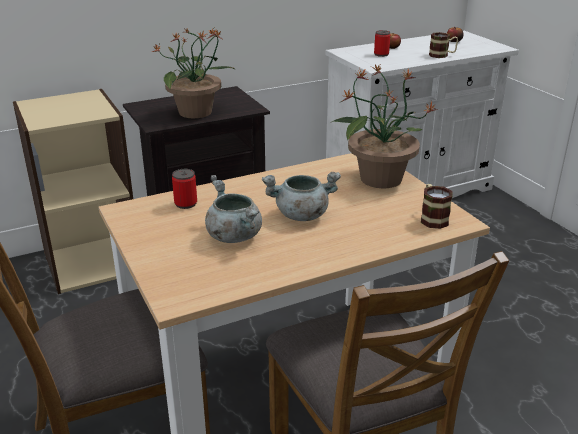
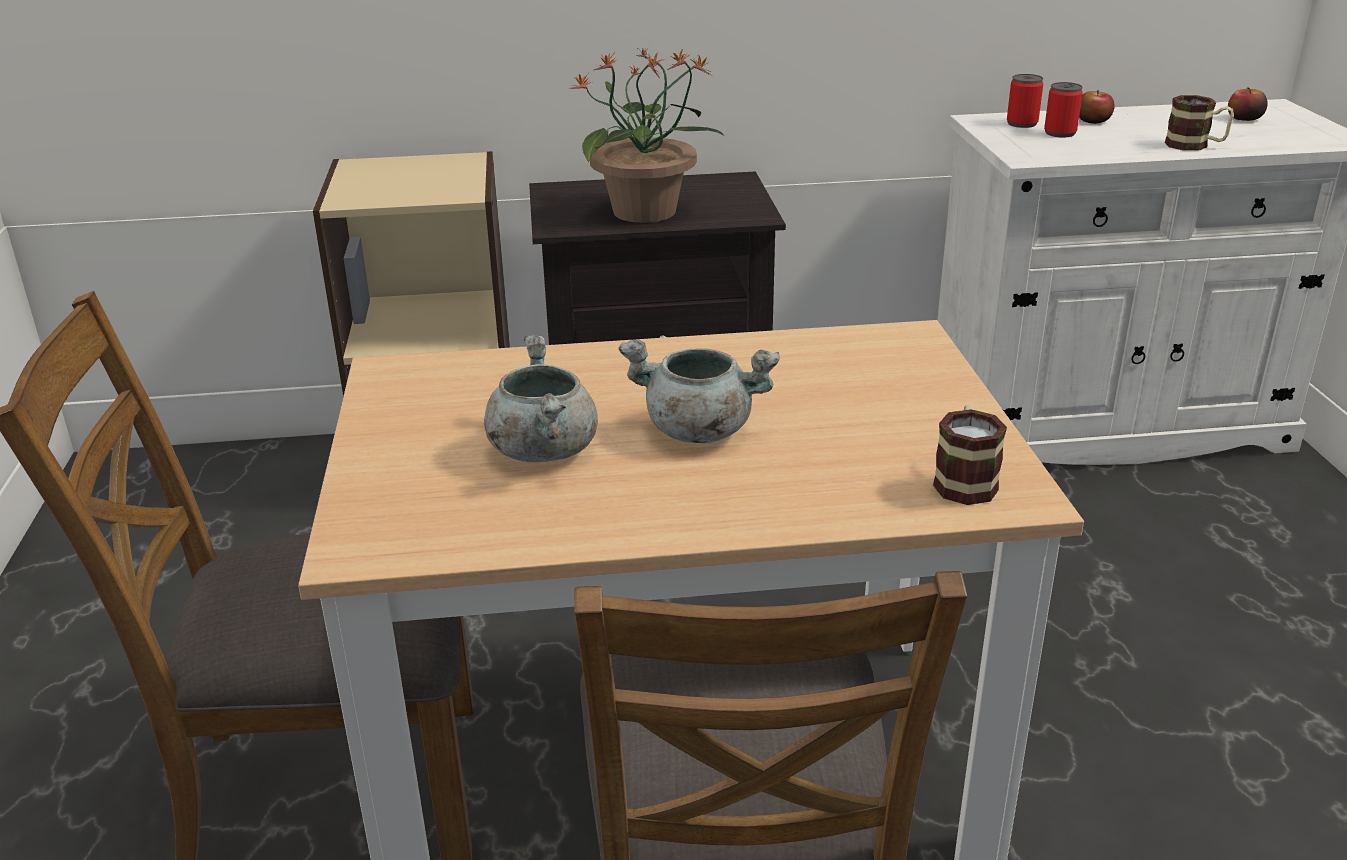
camera: 20 degrees right, 0 degrees up
(186, 204) = (501, 375): can -> can (1022, 124)
(379, 178) = (907, 382): potted plant -> none

